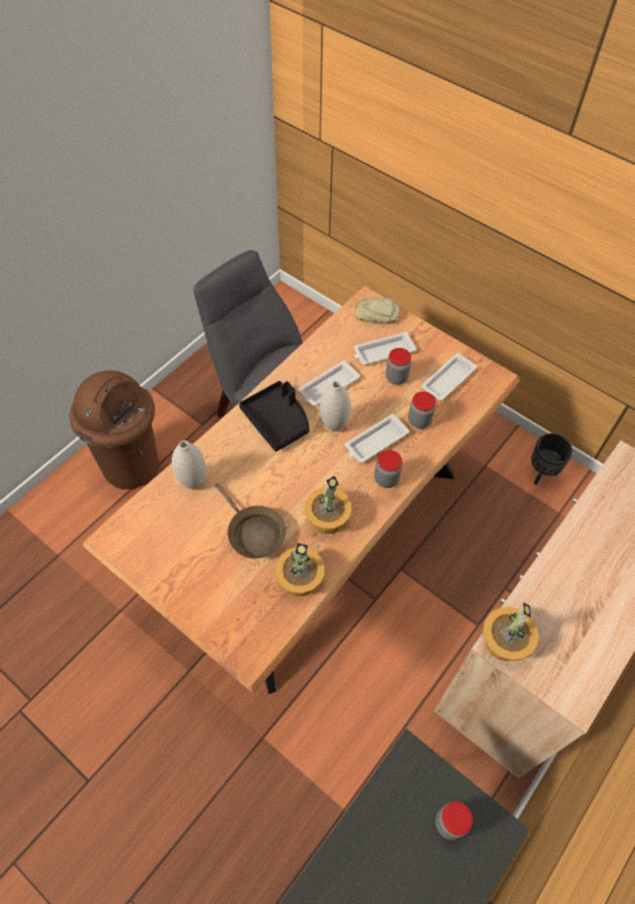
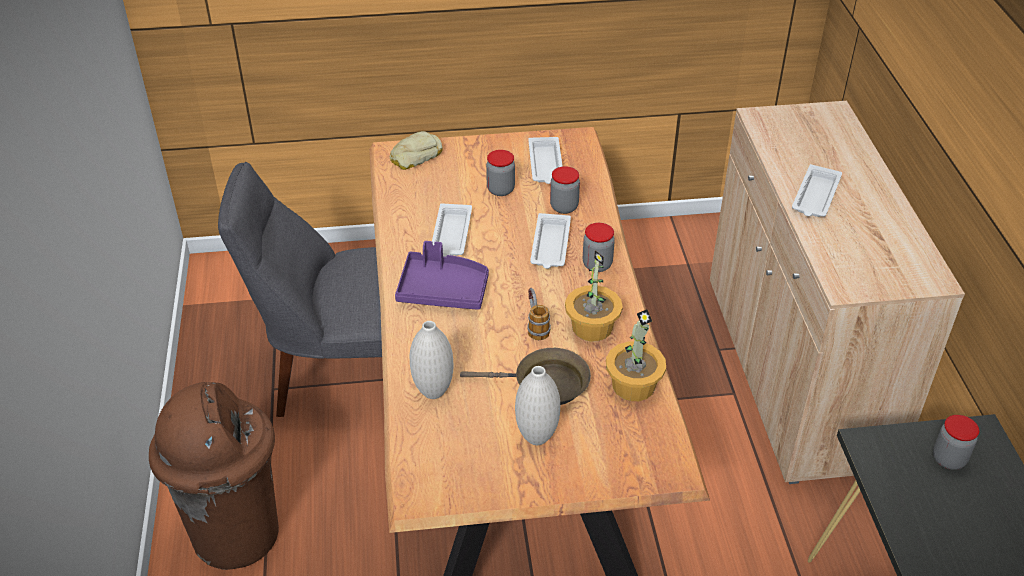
camera: 45 degrees left, 15 degrees down
(277, 421) = (443, 290): black tray -> purple tray
(297, 489) = (535, 326): none -> mug
(333, 425) = (497, 258): white vase -> white vase (537, 437)
(383, 352) = (462, 179): white tray -> white tray (815, 197)
(503, 642) = (844, 284): potted plant -> none
(542, 473) = (639, 245): black planter -> none

